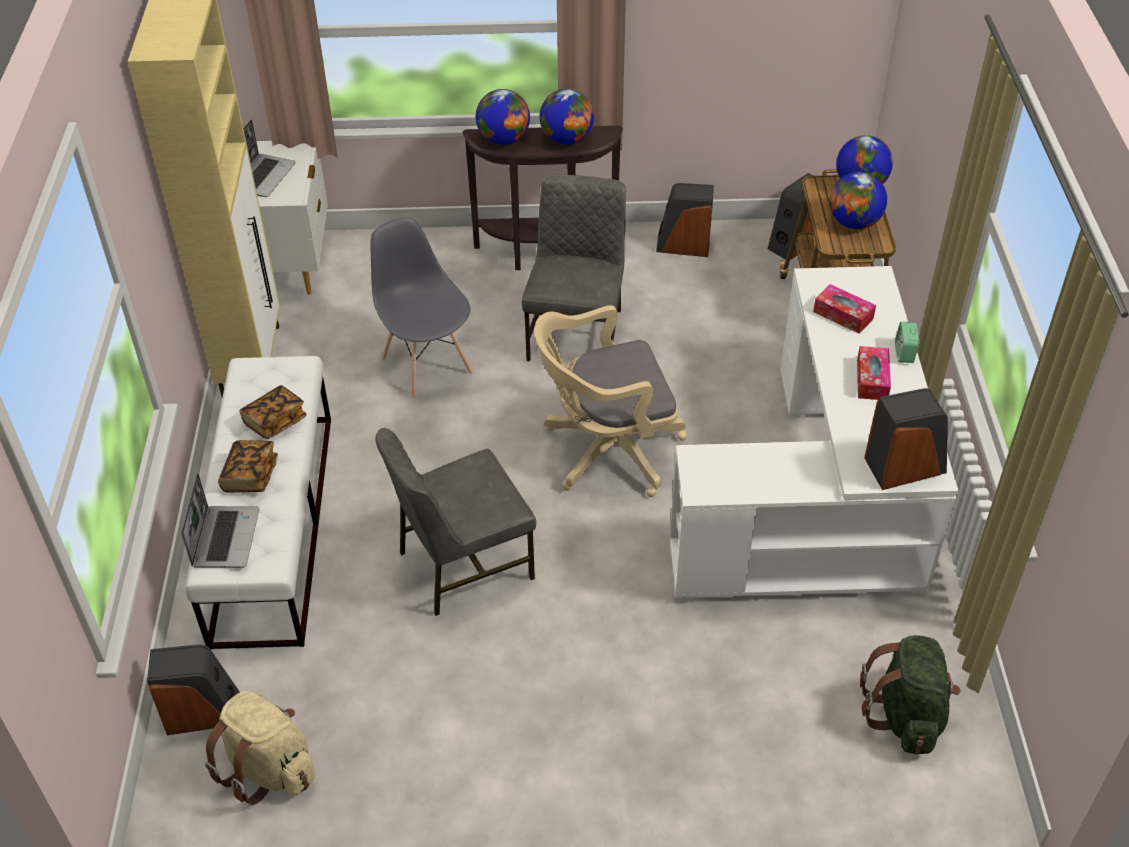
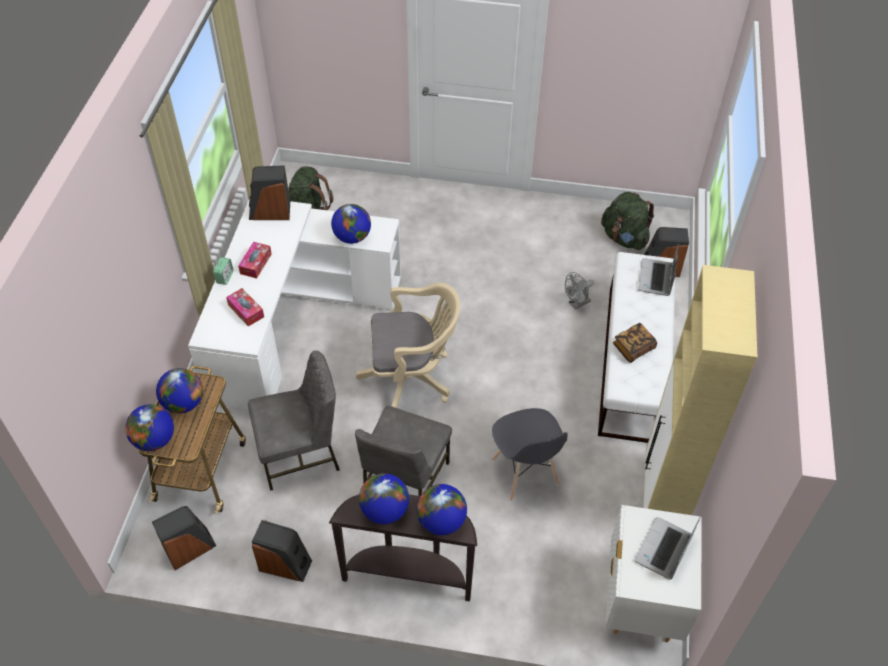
camera: 170 degrees left, 5 degrees up
(250, 476) = (645, 313): book -> none
(268, 768) = (624, 238): beige backpack -> green backpack
(362, 610) = (577, 304): none -> grey fan
(463, 564) = (516, 320): grey chair -> grey chair (300, 454)
(747, 459) = (352, 237): none -> globe

